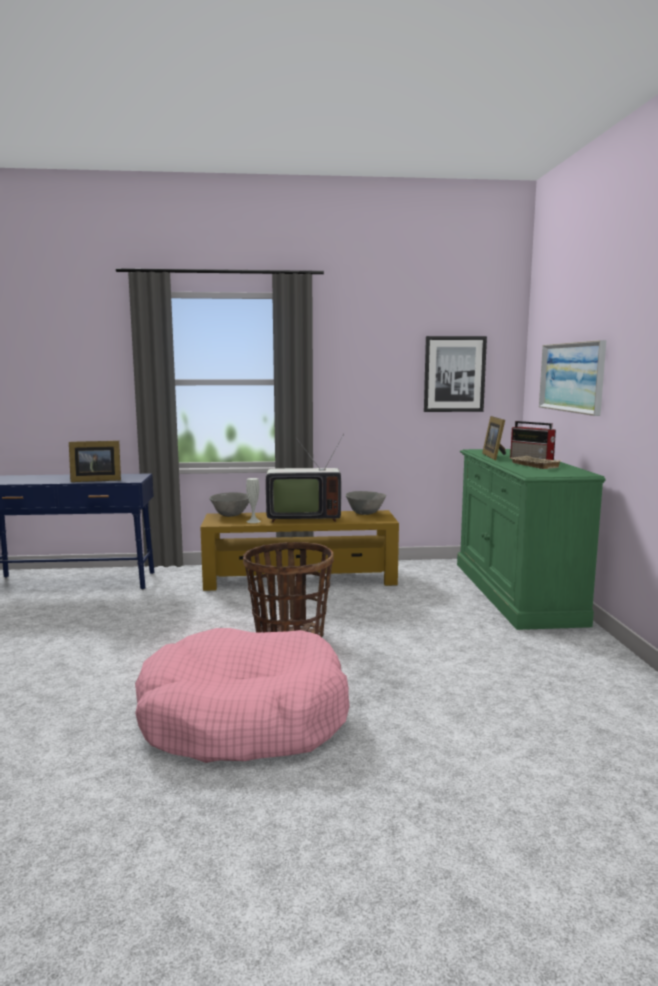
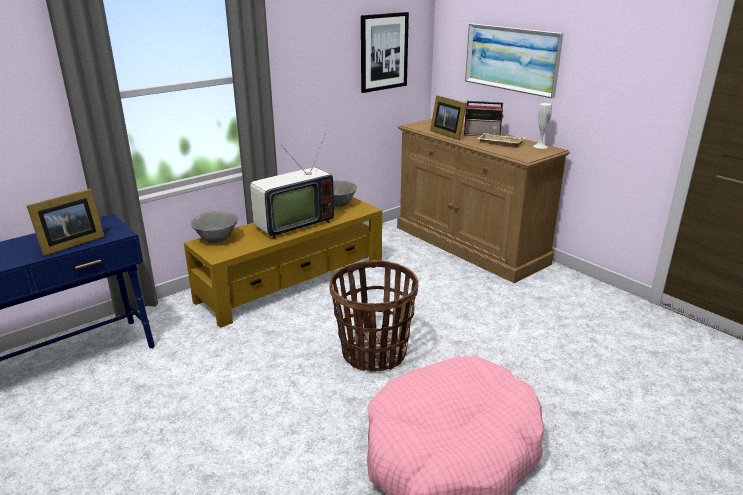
camera: 35 degrees left, 15 degrees up
(253, 521) = (253, 242): white vase -> white vase (540, 146)
(515, 592) = (470, 245): green cabinet -> brown cabinet

